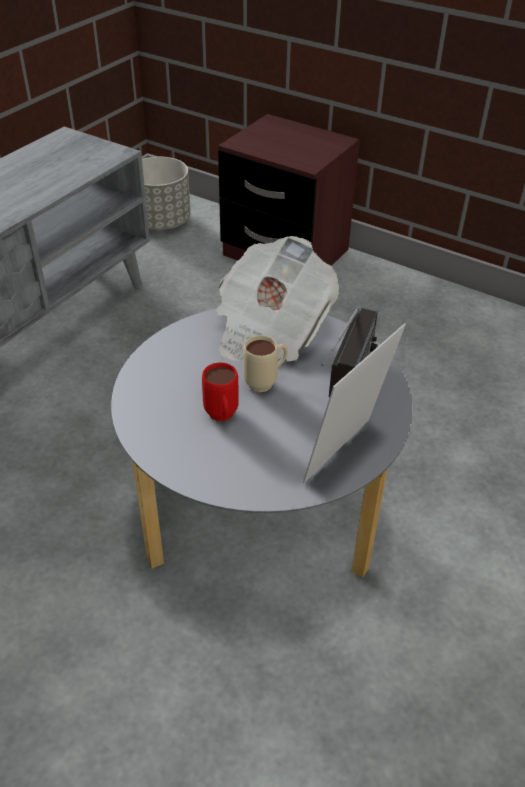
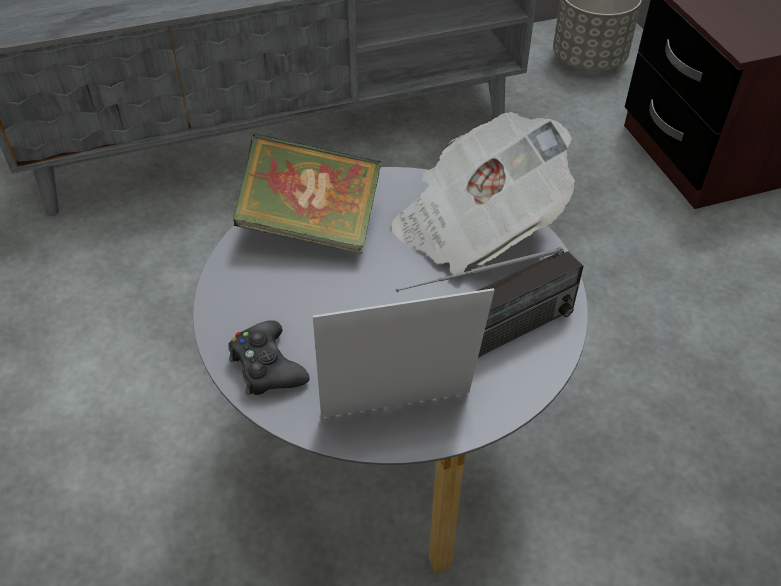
camera: 40 degrees right, 5 degrees up
(168, 381) = (311, 226): none -> book
(222, 418) = (319, 295): red mug -> none
(238, 476) = (267, 367): none -> black game controller
(266, 382) = (406, 283): beige mug -> none

